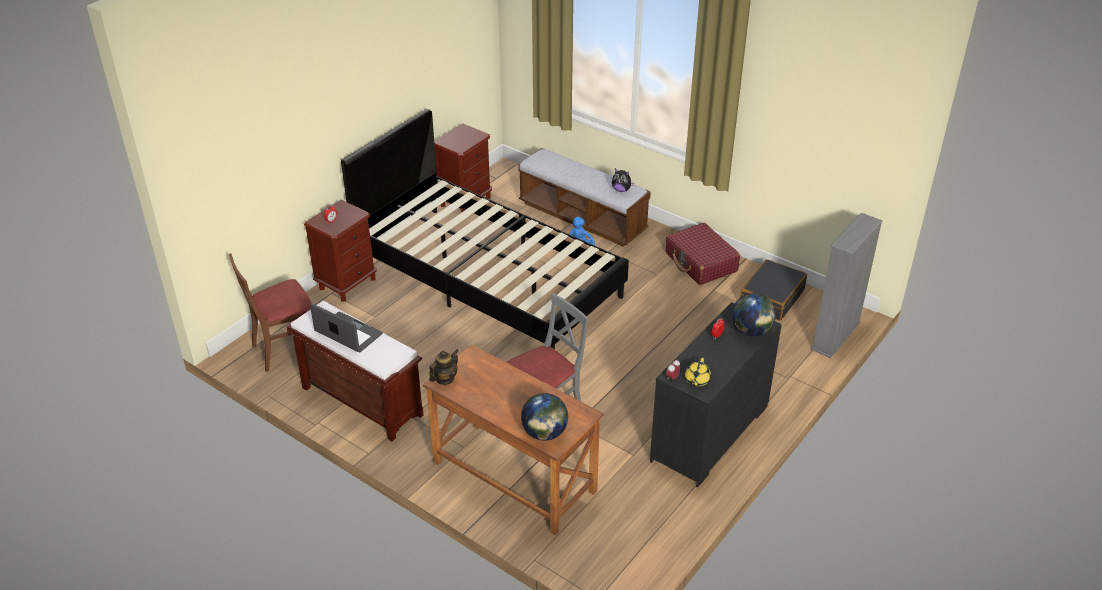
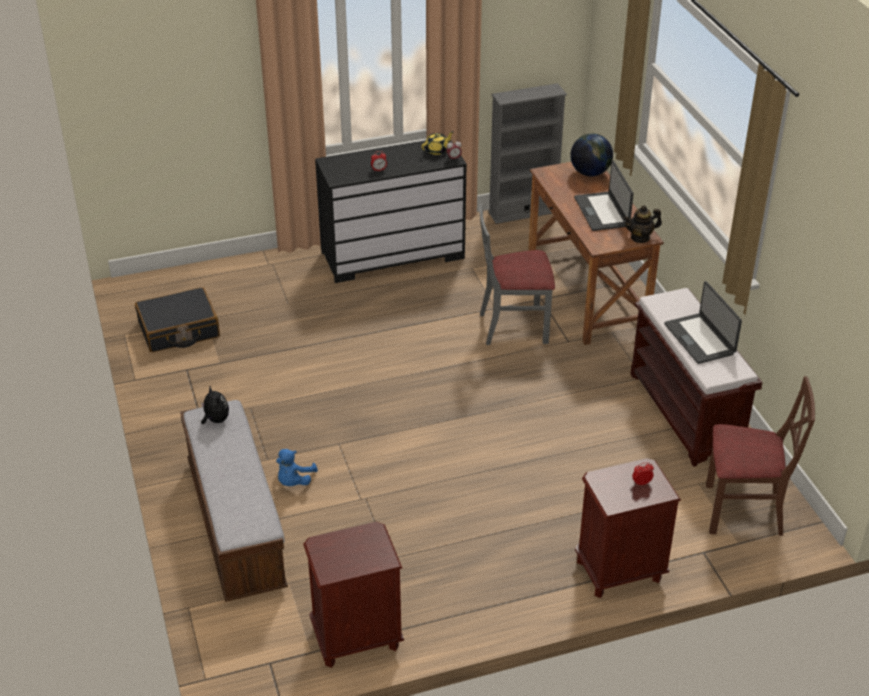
camera: 145 degrees left, 0 degrees up
(487, 278) = (439, 492): black bed -> none
(497, 392) = (602, 212): none -> laptop
(701, 262) = (188, 397): red suitcase -> none
(751, 331) = (347, 162): globe -> none
(835, 336) = (181, 274): grey bookcase -> grey bookcase (523, 212)

